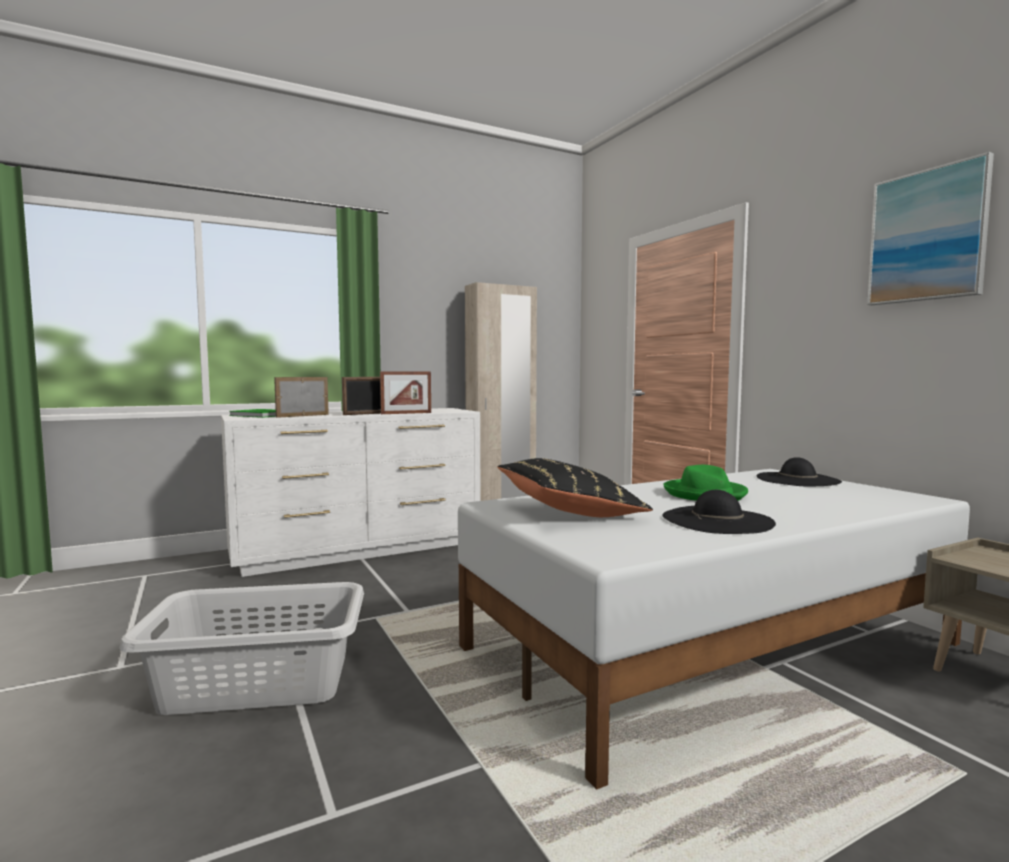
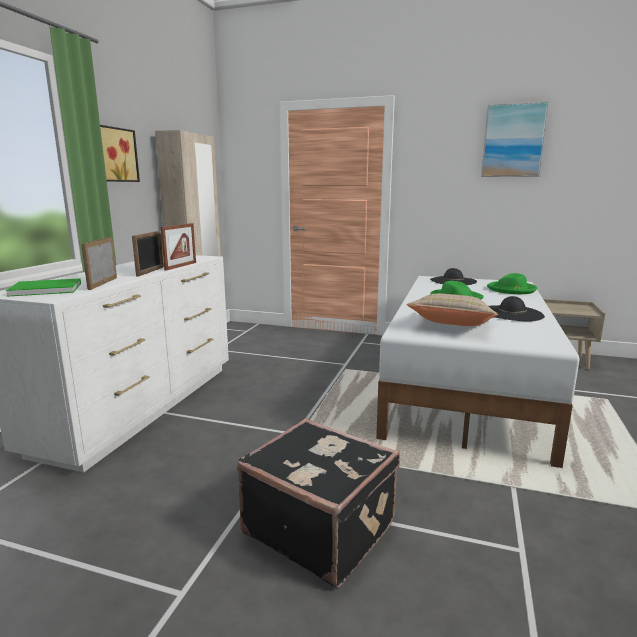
camera: 45 degrees left, 10 degrees up
(257, 681) = (320, 527): grey laundry basket -> black suitcase
(410, 310) = (116, 155): none -> picture
(569, 512) = (452, 326): black pillow -> beige pillow
(860, 502) = (512, 290): none -> green hat

